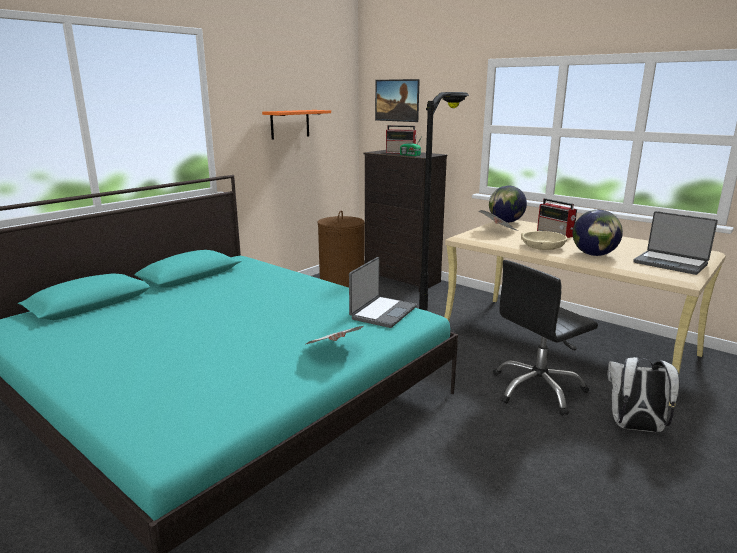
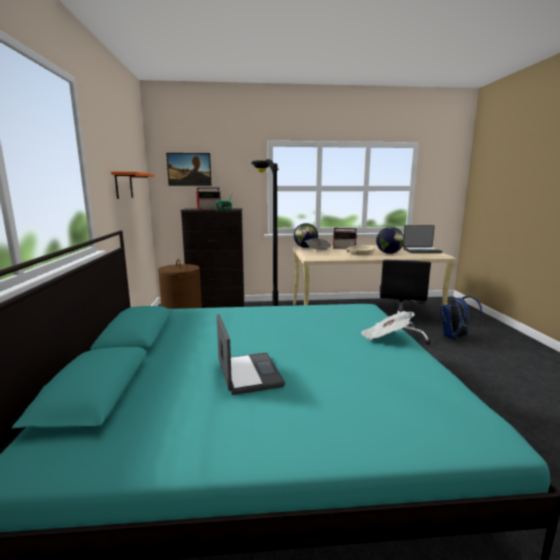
camera: 45 degrees left, 5 degrees down
(382, 312) = (346, 311): laptop -> laptop (248, 374)
(635, 428) = (455, 337): white backpack -> blue backpack

